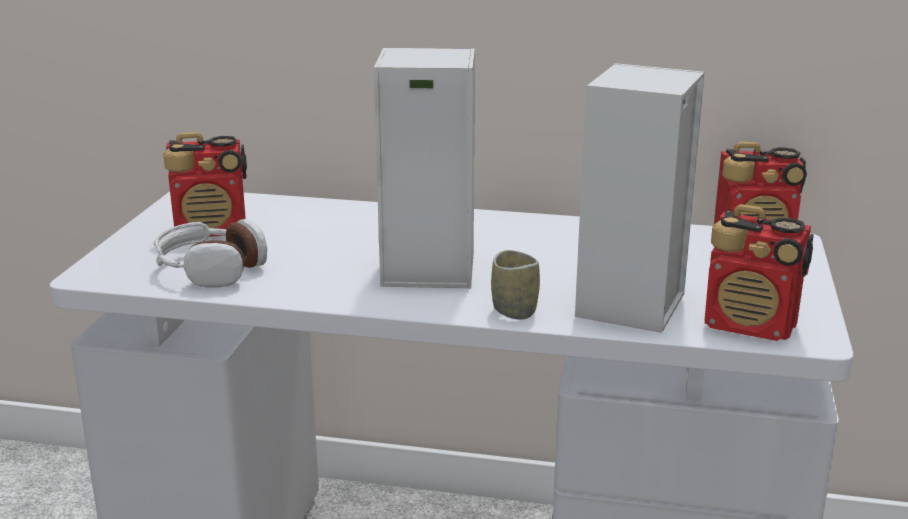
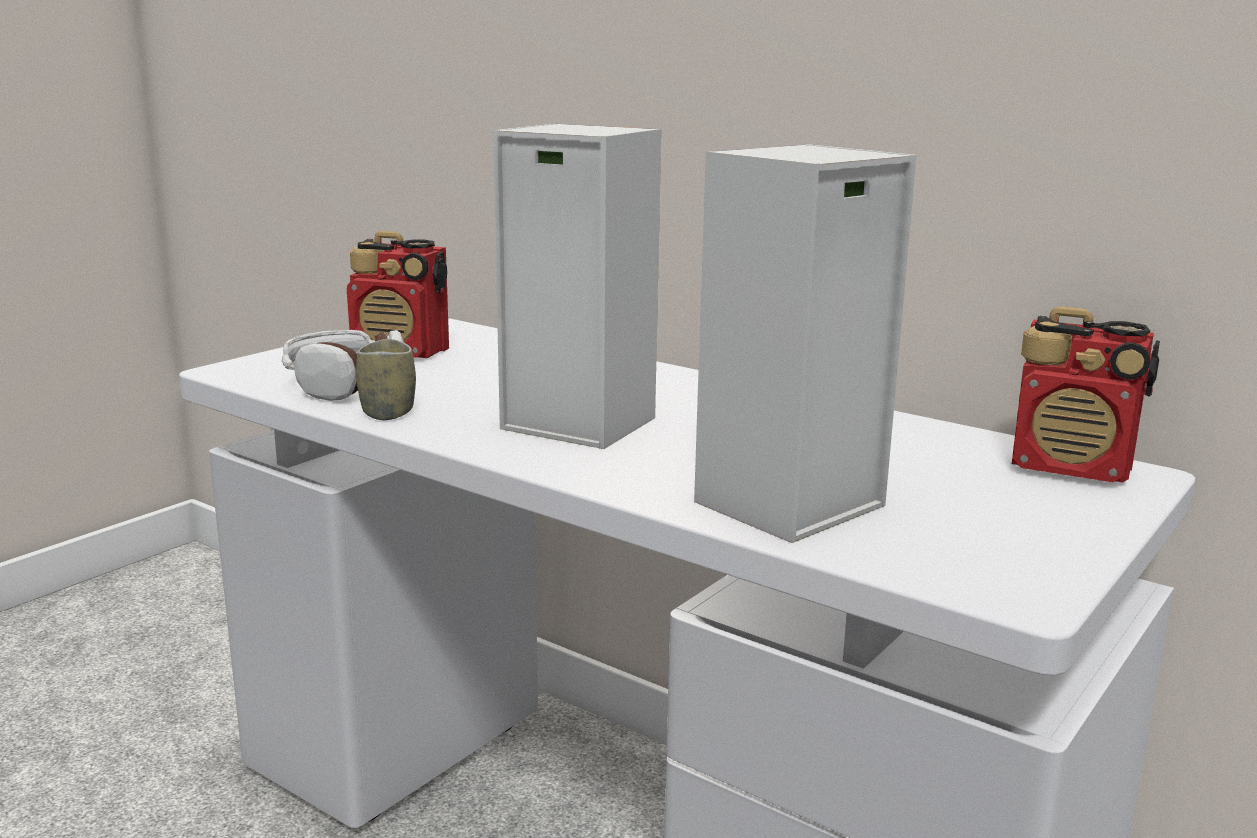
camera: 25 degrees right, 5 degrees down
(514, 311) = (623, 481): cup -> cup (388, 413)
(751, 326) = (939, 562): radio -> none

